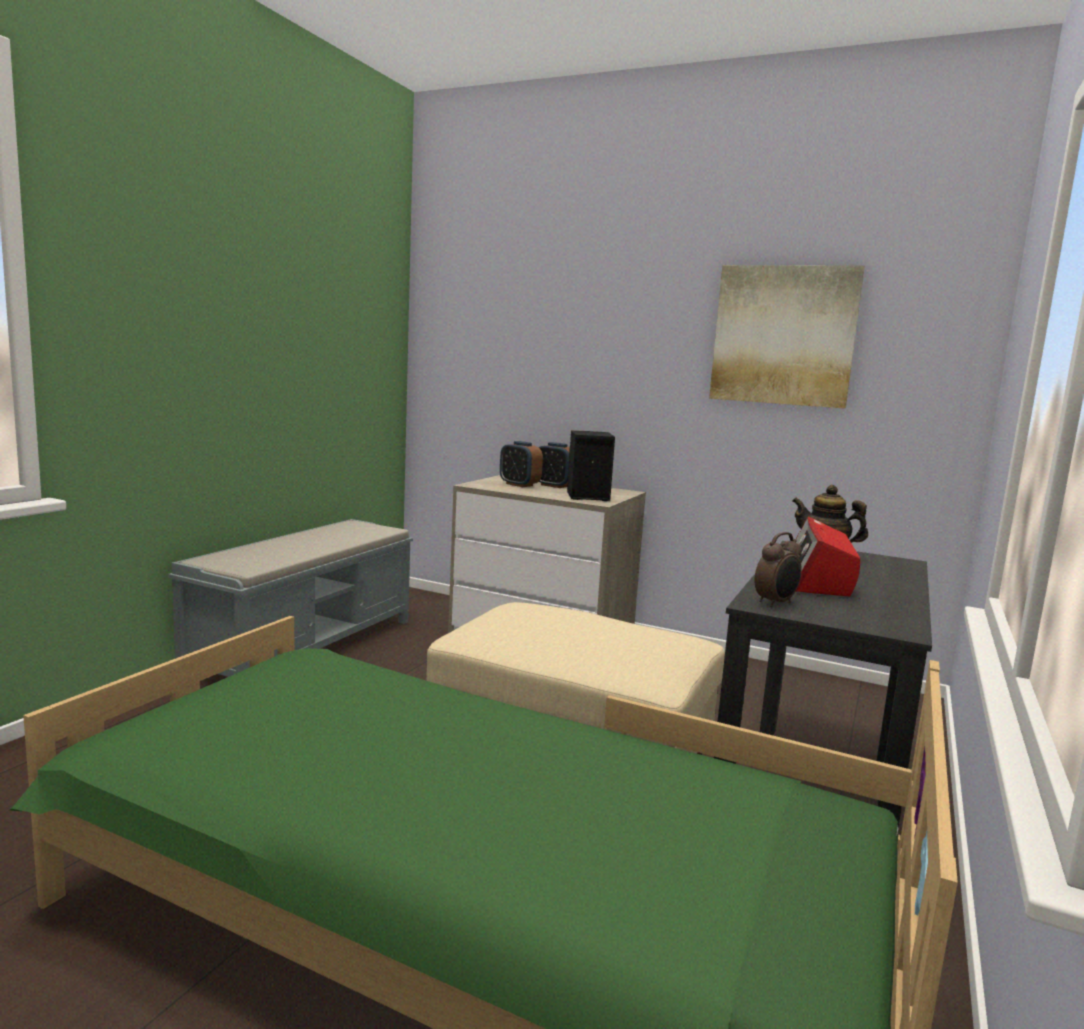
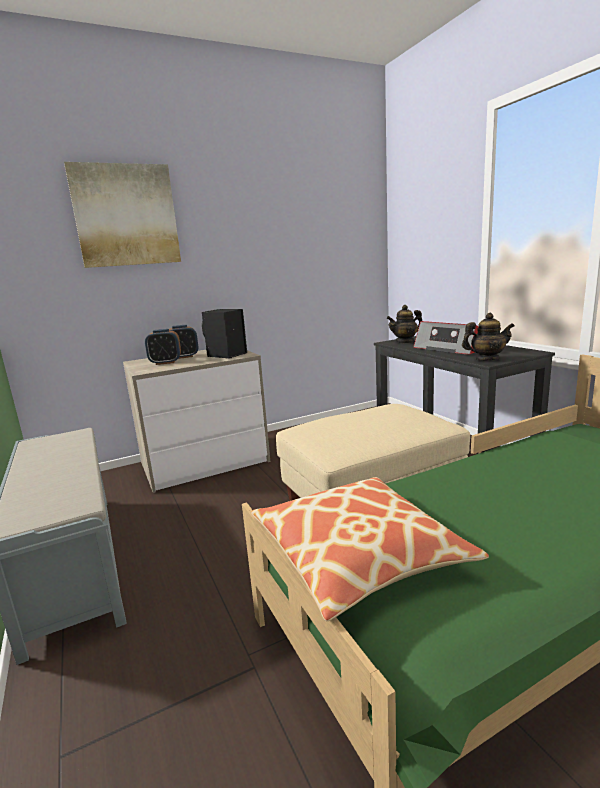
camera: 50 degrees left, 5 degrees up
(253, 692) = (358, 554): none -> pillow
(776, 603) = (486, 359): alarm clock -> teapot
(783, 335) = (294, 232): picture -> picture (126, 216)

